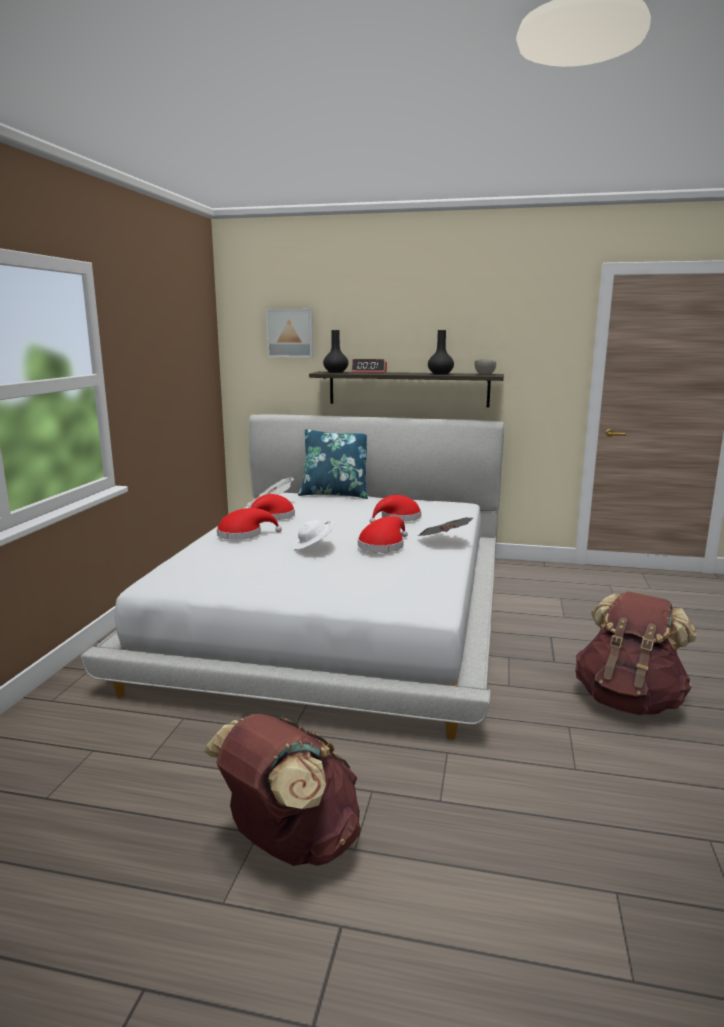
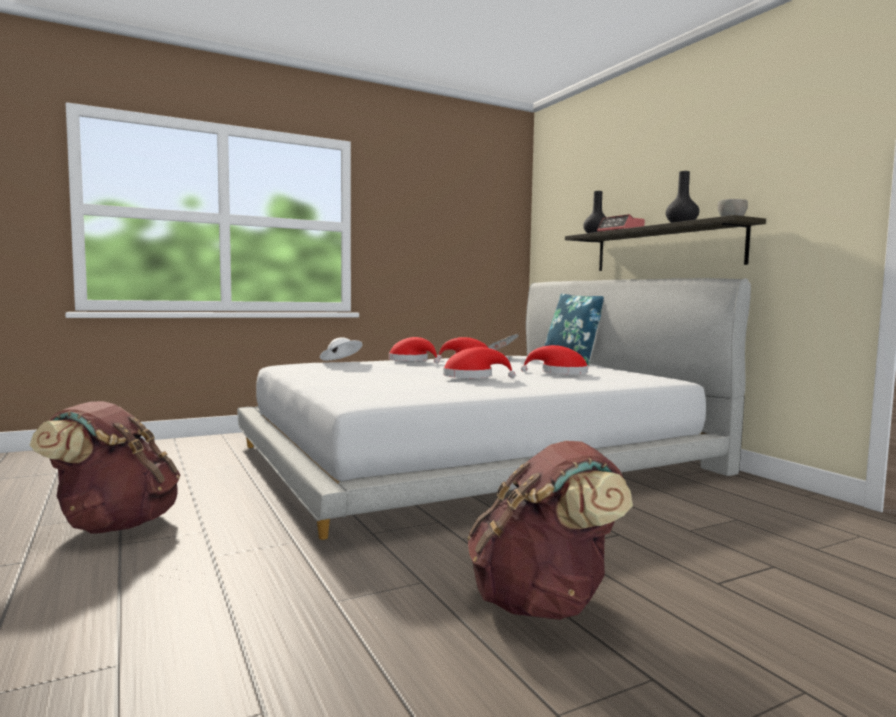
camera: 50 degrees right, 10 degrees down
(290, 333) = (575, 203): picture -> none
(314, 546) = (422, 368): white hat -> white hat (341, 361)
(444, 541) = (537, 385): newspaper -> none

